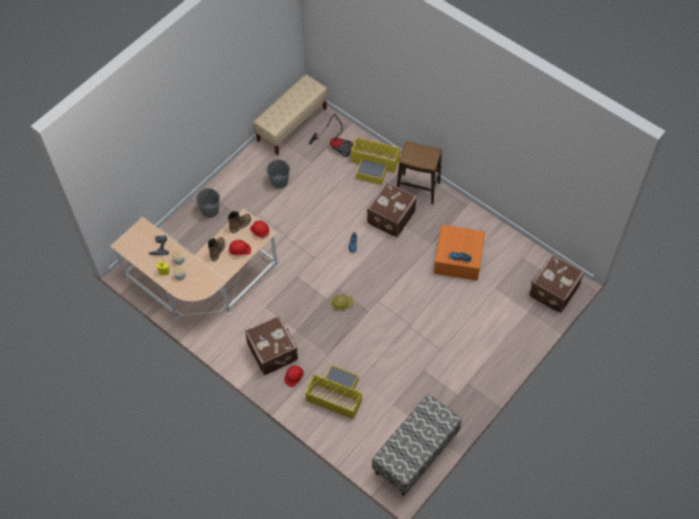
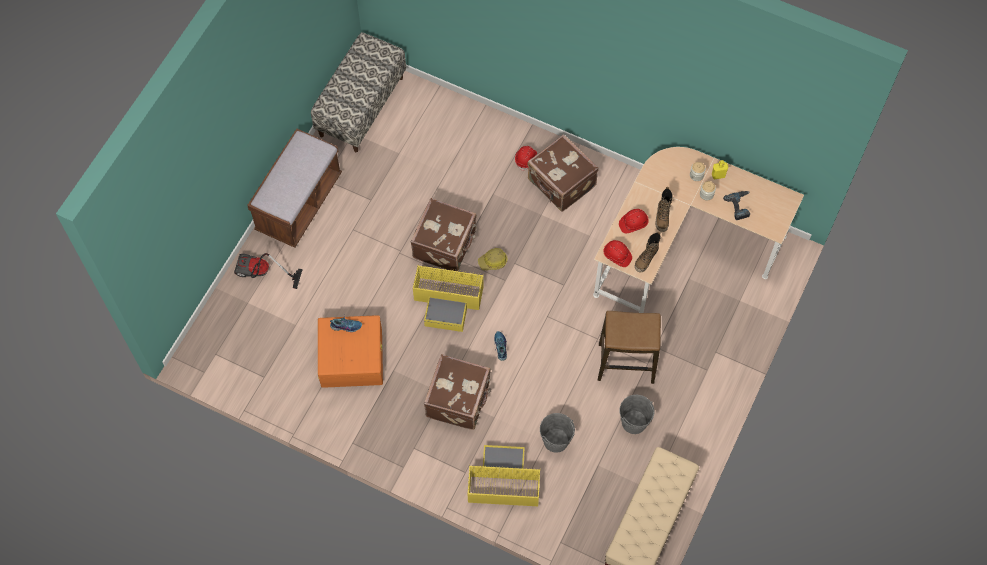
camera: 165 degrees right, 5 degrees up
(210, 210) = (715, 355): grey bucket -> grey bucket (556, 440)
(335, 395) = (470, 149): yellow storage box -> yellow storage box (448, 301)
(336, 145) = (570, 503): vacuum cleaner -> vacuum cleaner (261, 274)
(418, 189) = (429, 454): stool -> stool (625, 363)
(480, 379) = (299, 203): none -> brown bench
(552, 290) = (217, 338): brown suitcase -> brown suitcase (445, 244)

